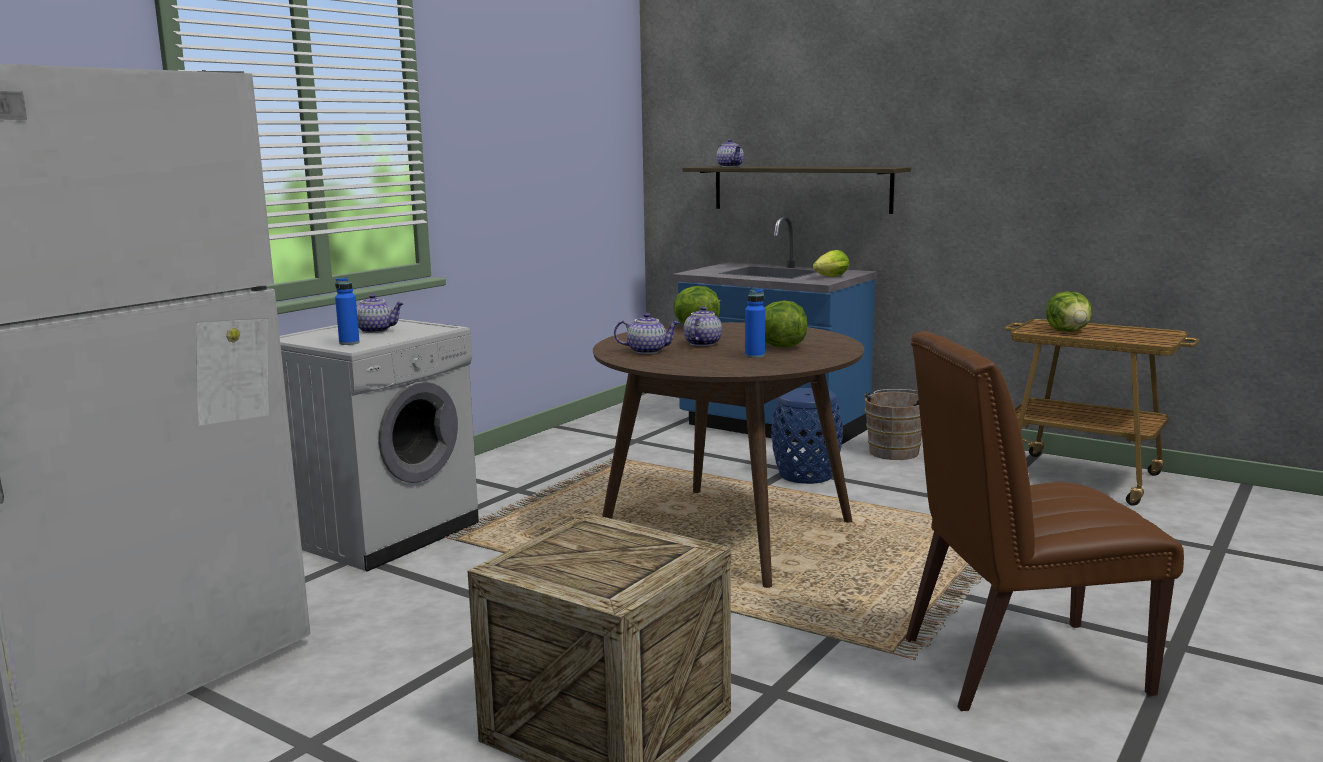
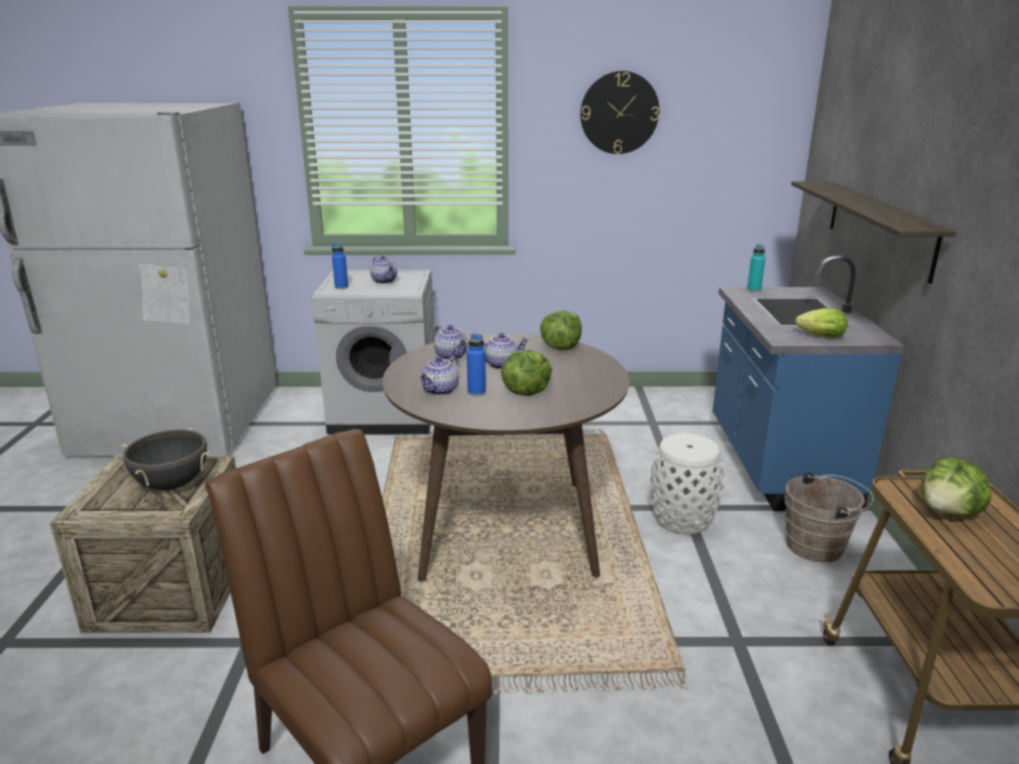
camera: 55 degrees right, 10 degrees up
(514, 109) = (619, 113): none -> wall clock
(616, 546) = (172, 484): none -> black cooking pot
(699, 270) = (754, 289): none -> turquoise bottle
(730, 166) = (830, 188): teapot -> teapot (441, 391)
(806, 475) = (682, 519): blue stool -> white stool

